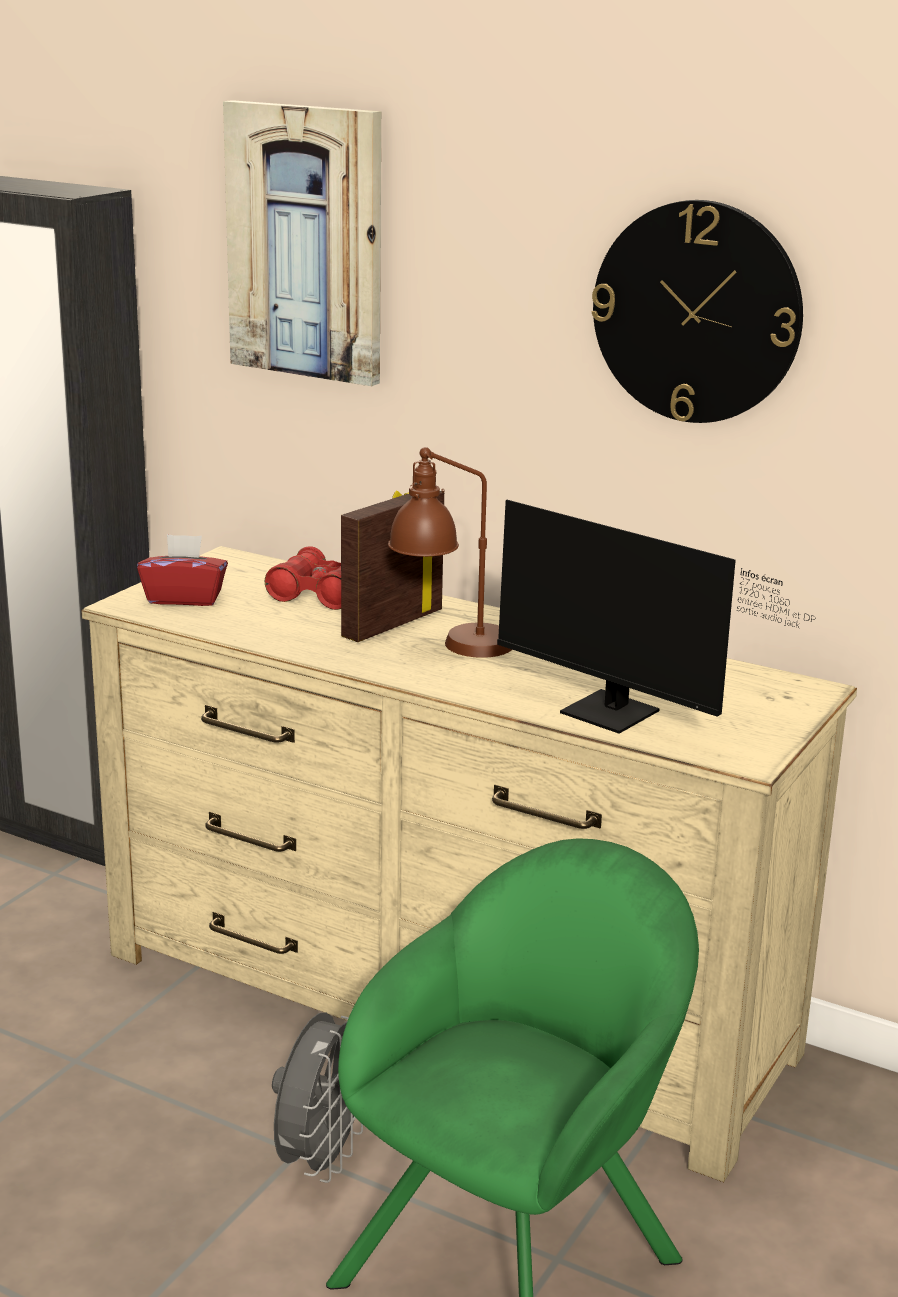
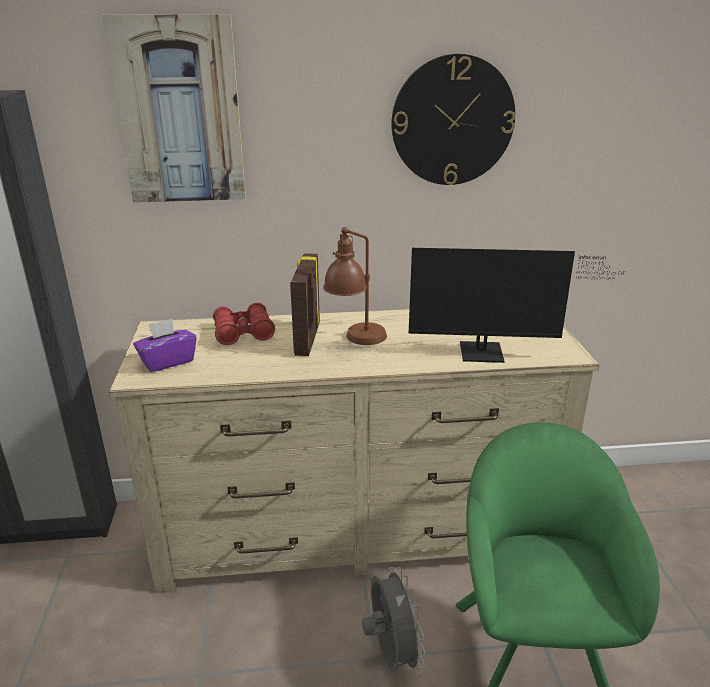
camera: 35 degrees left, 5 degrees up
(184, 598) = (167, 361): red tissue box -> purple tissue box

